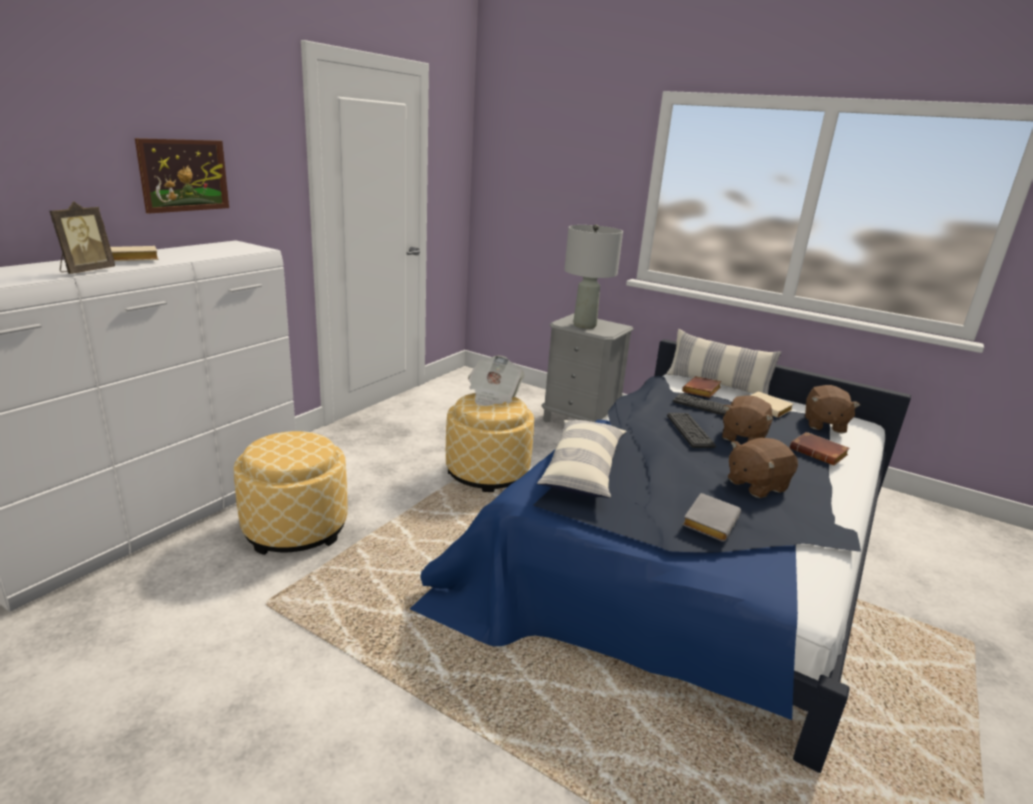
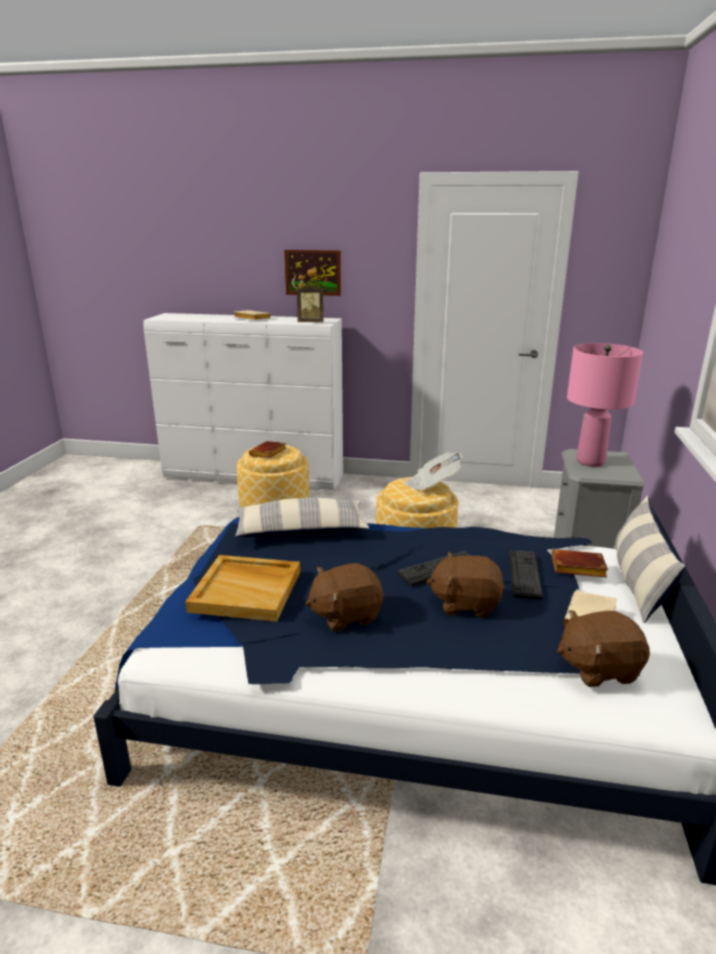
camera: 70 degrees right, 0 degrees up
(86, 271) = (218, 320): picture frame -> picture frame (311, 322)
(584, 325) = (590, 462): grey table lamp -> pink table lamp
(709, 521) = (247, 590): grey book -> beige tray
(756, 485) = (345, 615): brown plush toy -> brown plush toy turned 60 degrees counterclockwise
(819, 453) = (483, 661): brown book -> brown book (268, 453)

